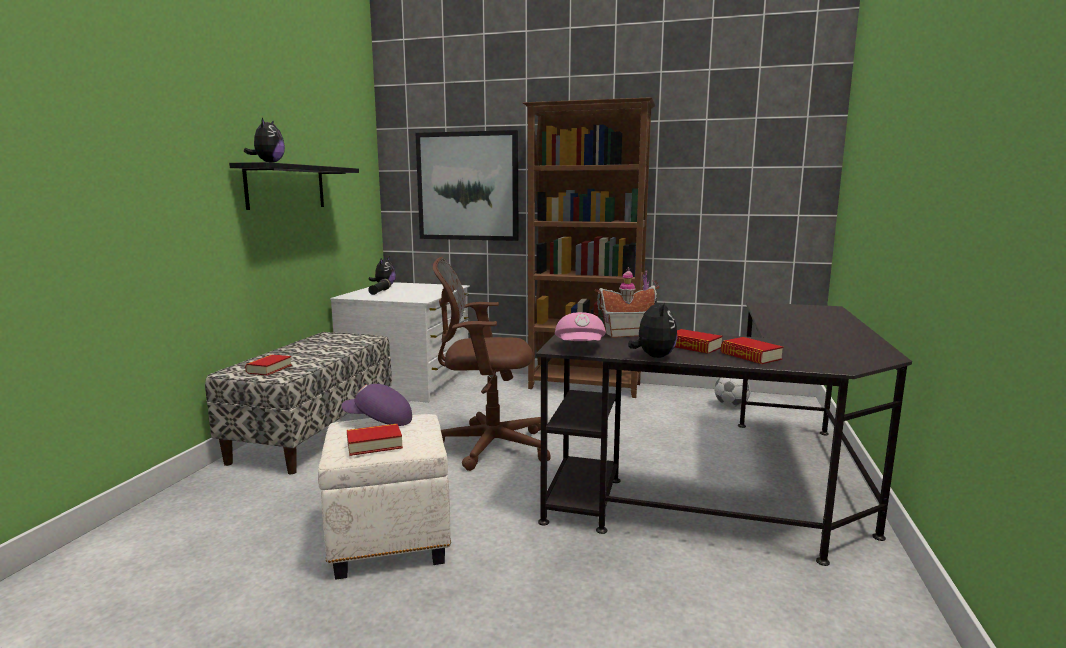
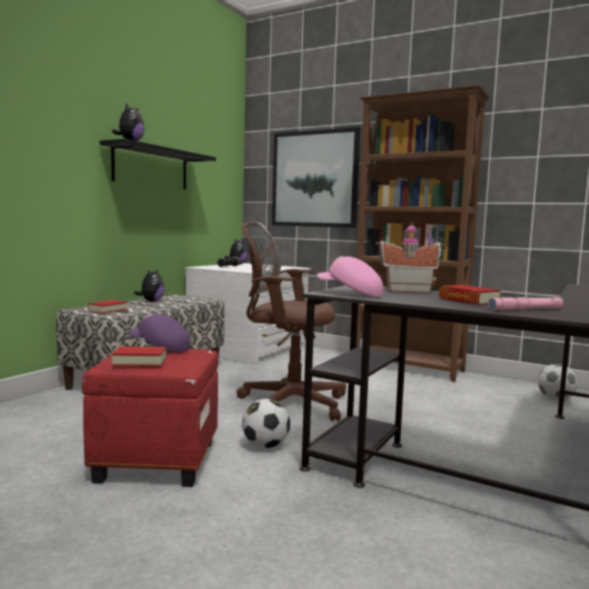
camera: 15 degrees right, 5 degrees down
(391, 541) = (157, 462): white ottoman -> red ottoman
(491, 502) = (265, 446): none -> football
(581, 348) = (350, 294): pink cap -> pink cap turned 105 degrees clockwise
(653, 357) = (416, 302): plush toy -> plush toy (151, 301)
(750, 356) = (525, 309): book -> pink flashlight

